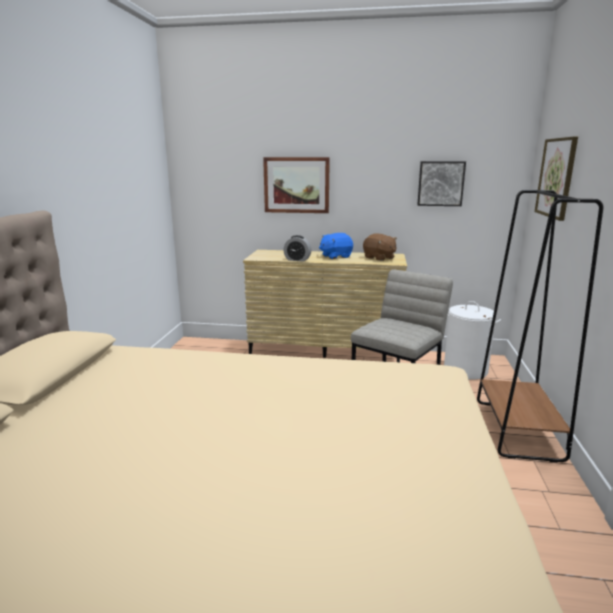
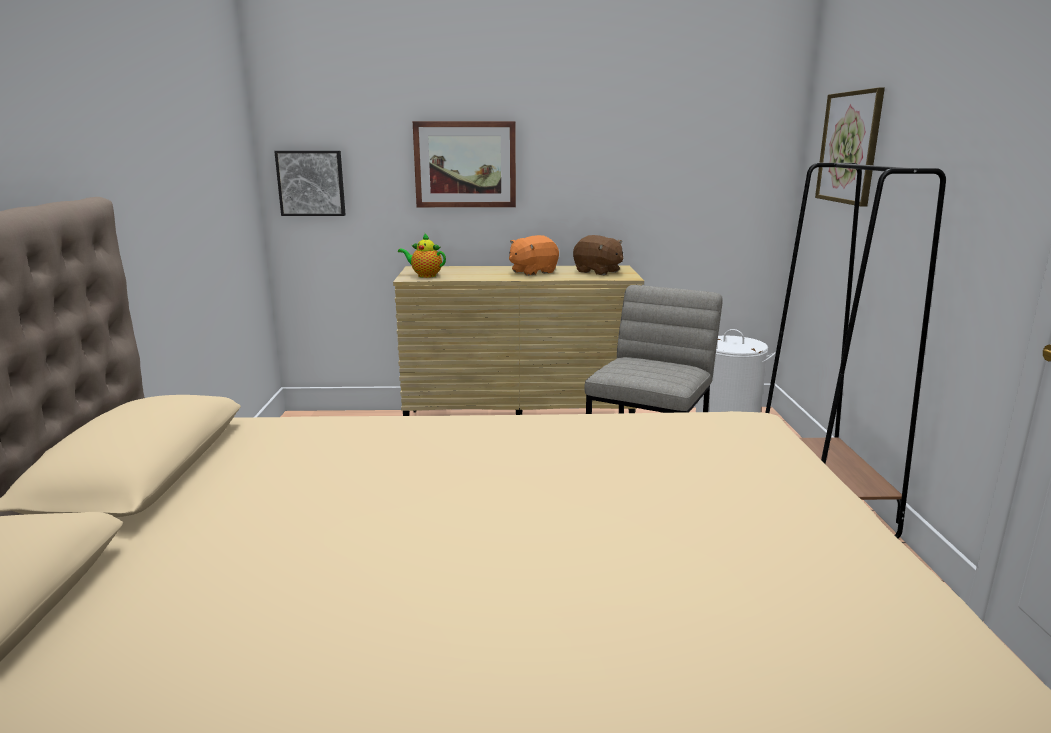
camera: 10 degrees left, 0 degrees up
(265, 256) = (425, 275): none -> teapot
(297, 260) = (478, 278): alarm clock -> none
(335, 256) = (532, 272): blue plush toy -> orange plush toy
(440, 183) = (679, 160): picture -> picture (311, 183)

